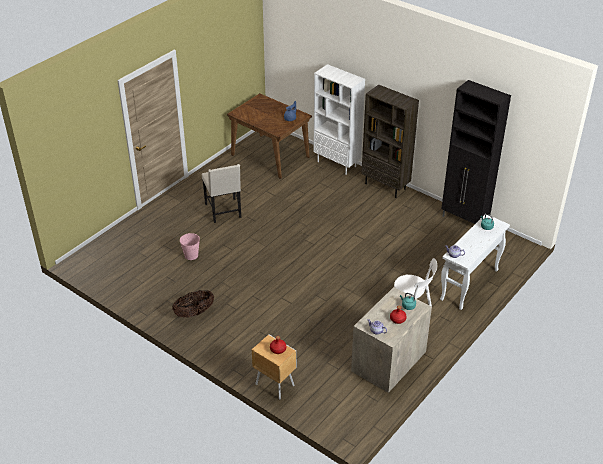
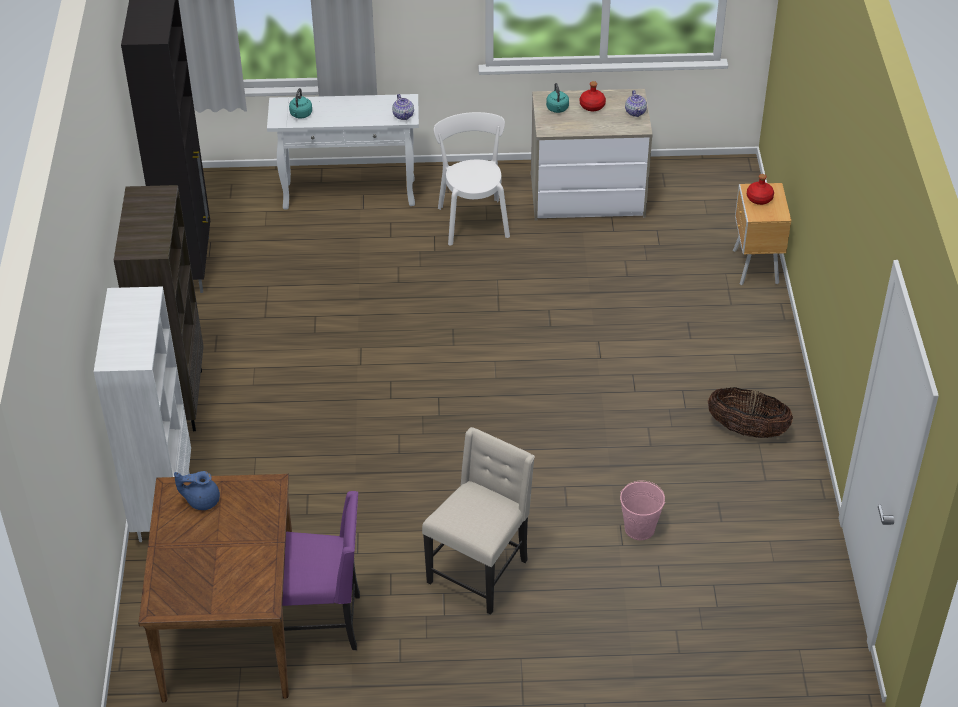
camera: 130 degrees left, 5 degrees up
(249, 172) = (321, 622): none -> purple chair

